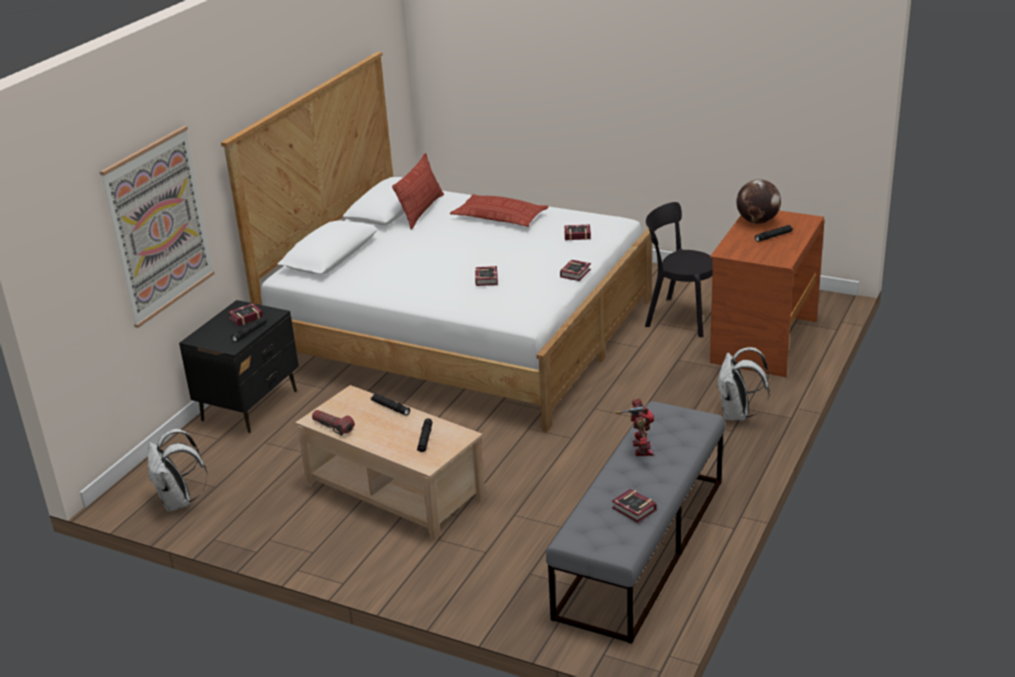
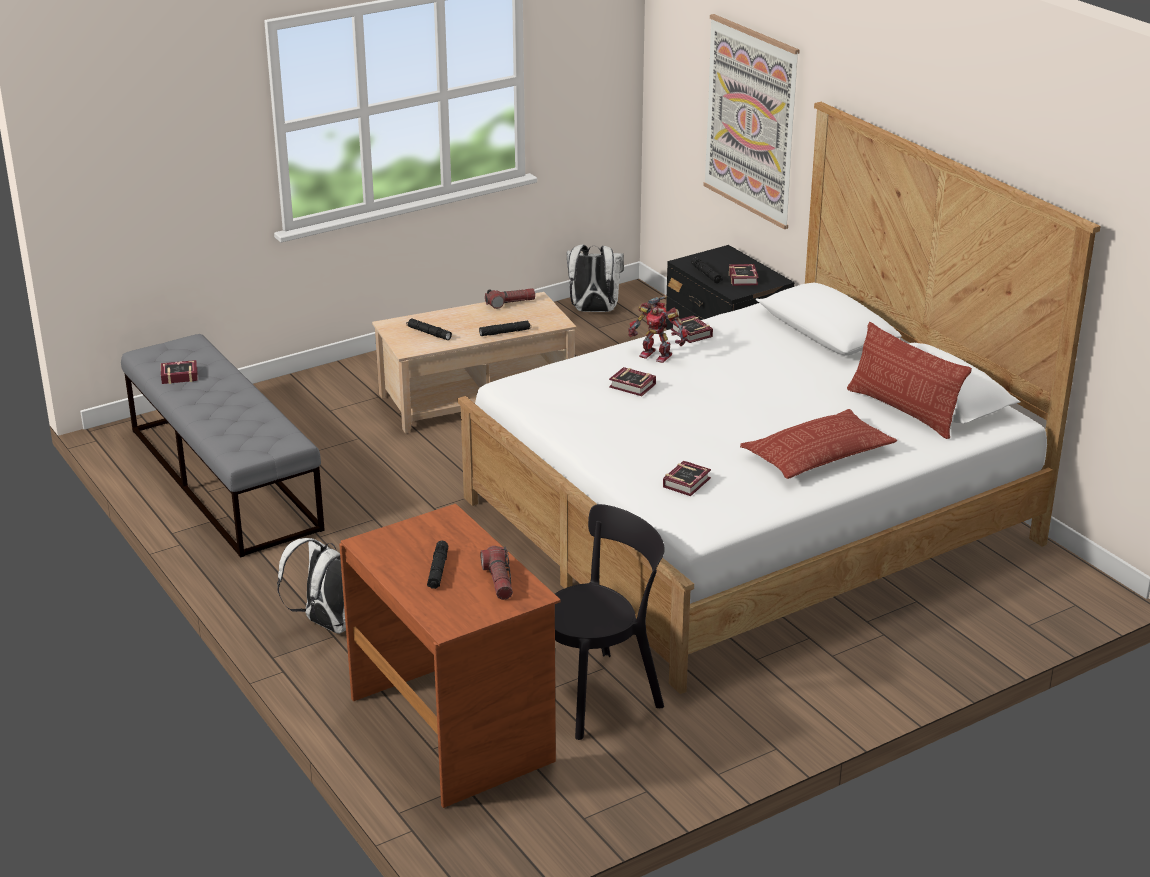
camera: 120 degrees right, 0 degrees up
(576, 273) = (580, 446): book -> book (691, 334)
(640, 449) = (249, 409): toy robot -> toy robot (656, 355)
(757, 221) = (498, 581): globe -> flashlight

